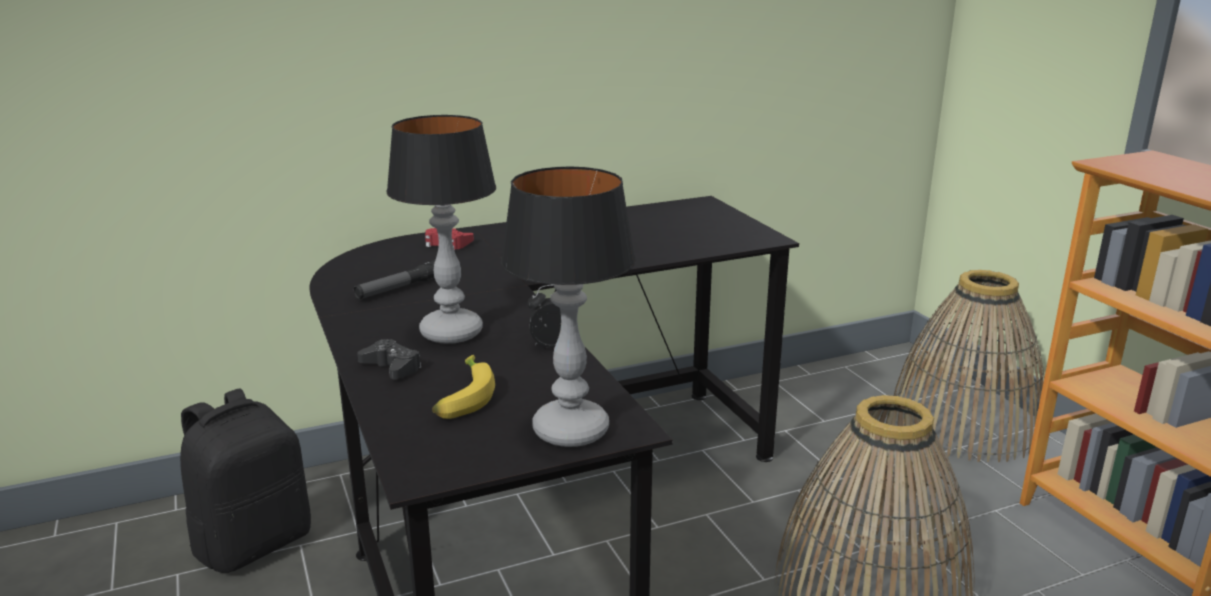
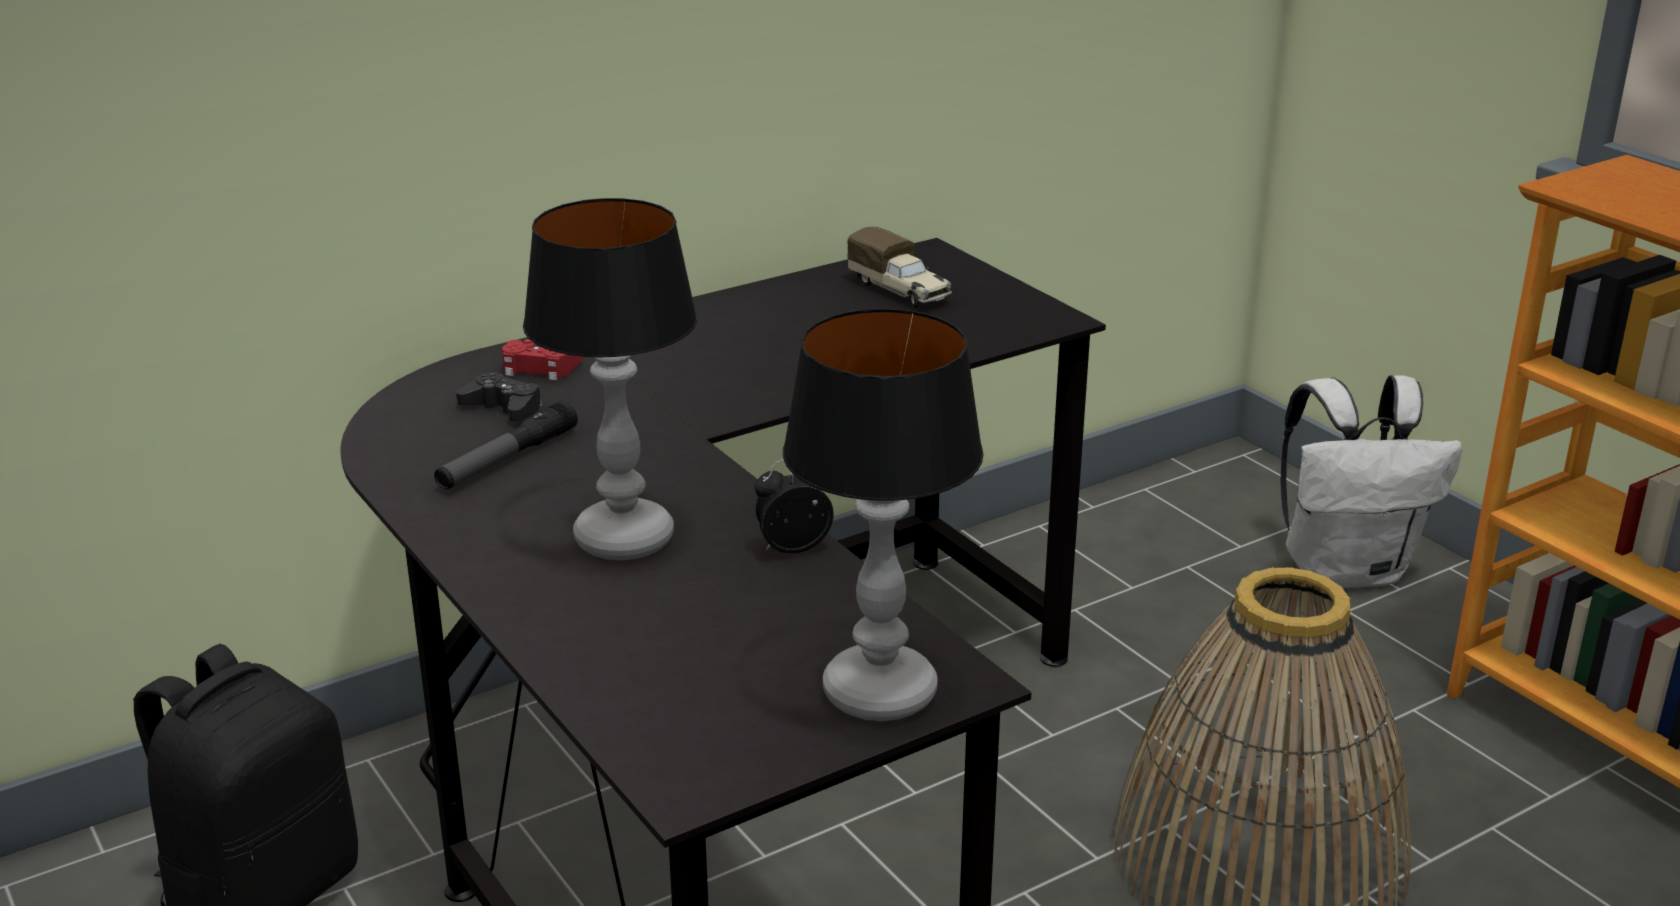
camera: 10 degrees left, 5 degrees up
(391, 367) = (558, 610): black game controller -> black game controller (503, 408)
(462, 397) = (693, 653): banana -> none
(678, 219) = (900, 291): none -> toy truck
(965, 423) = (1347, 570): basket -> white backpack

